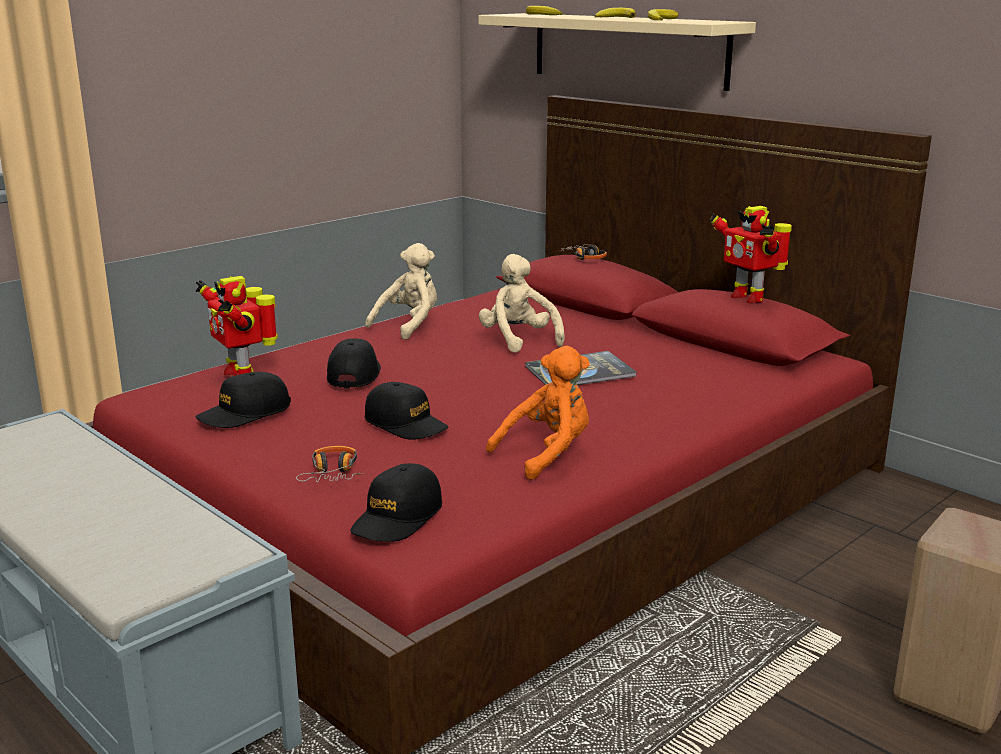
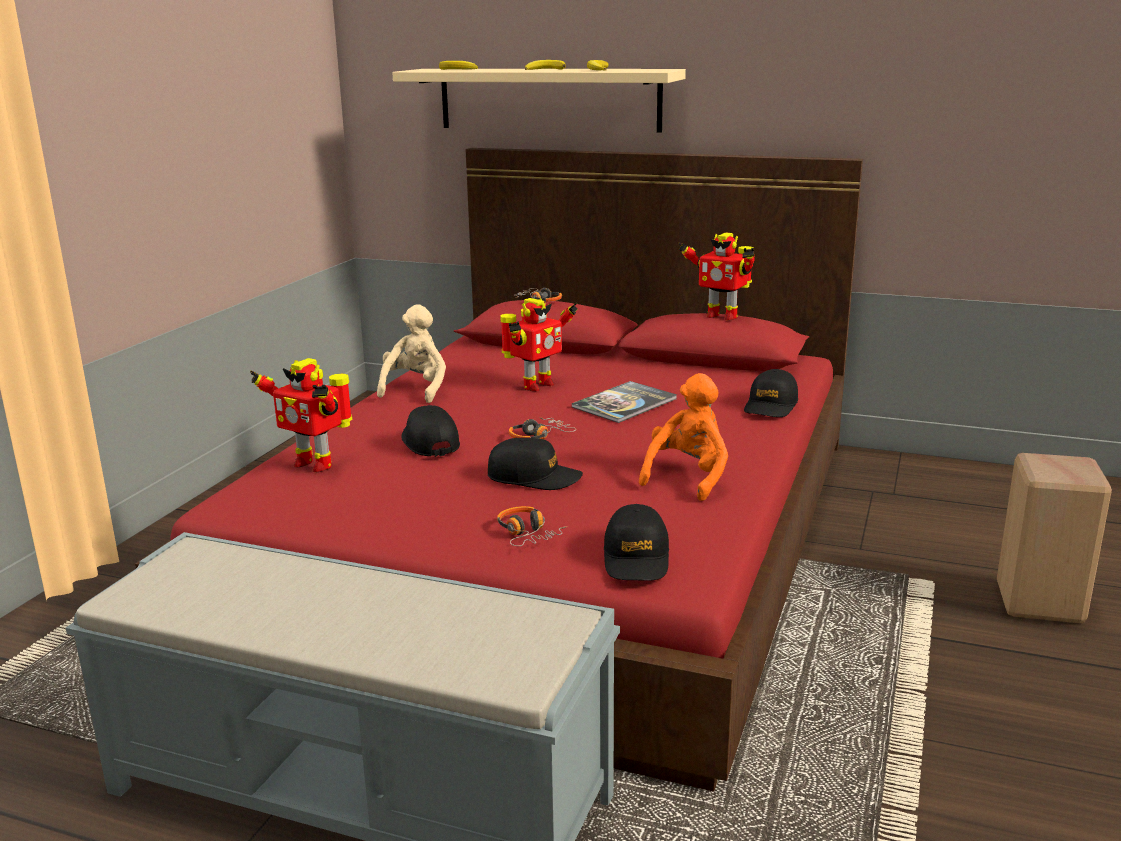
camera: 25 degrees left, 0 degrees up
(244, 413) = (369, 499): black cap -> black cap (771, 406)
(458, 387) = (539, 436): none -> headphones
(518, 340) = (535, 385): beige plush toy -> toy robot

